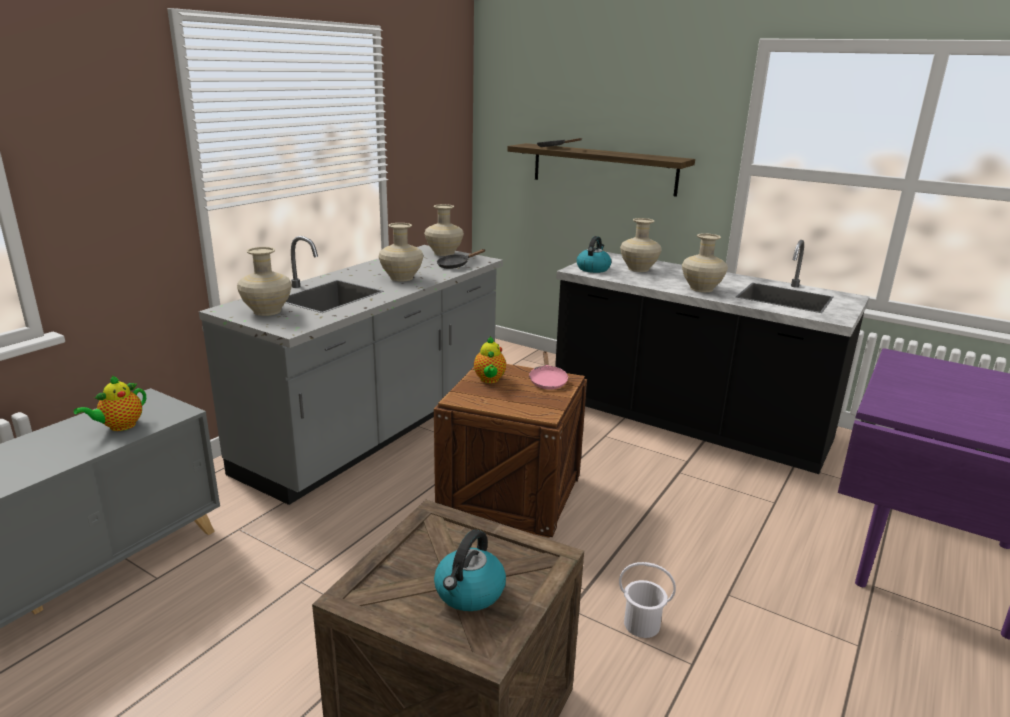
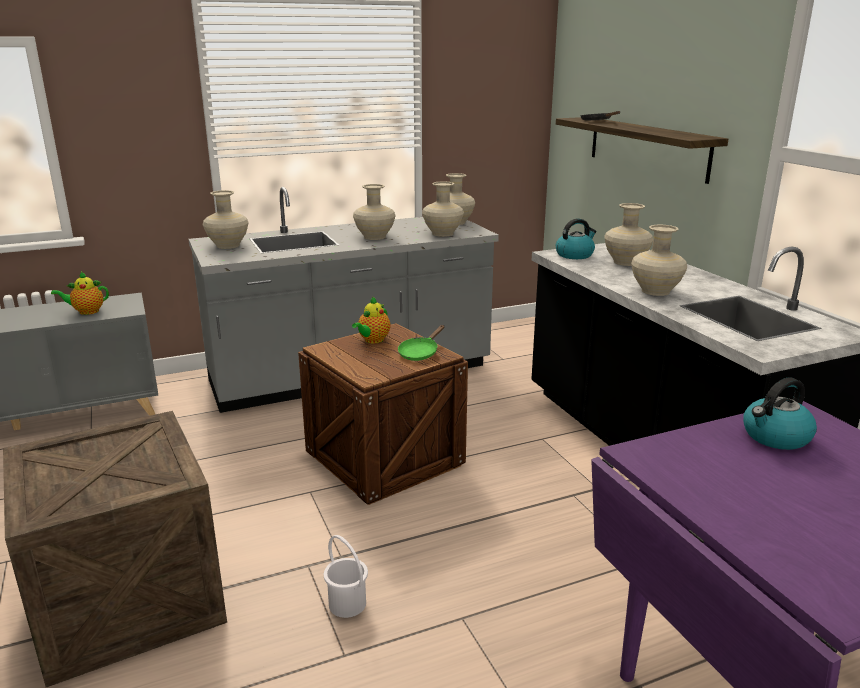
camera: 35 degrees right, 0 degrees up
(456, 265) = (443, 233): black frying pan -> beige vase
(469, 593) = (89, 479): kettle -> kettle (775, 437)
(547, 381) = (420, 353): pink frying pan -> green frying pan

